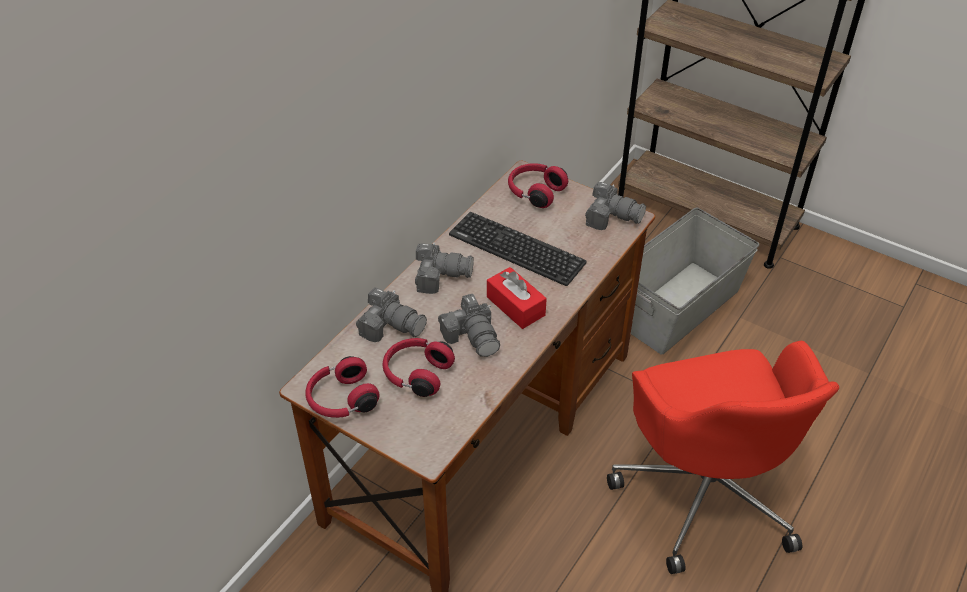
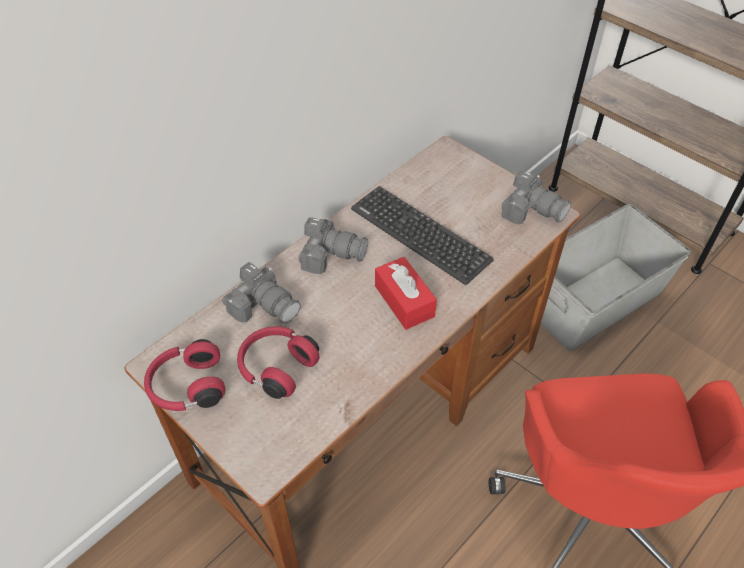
camera: 10 degrees right, 5 degrees up
(472, 336) = (349, 330): camera -> none
(535, 192) = (453, 172): red headphones -> none

